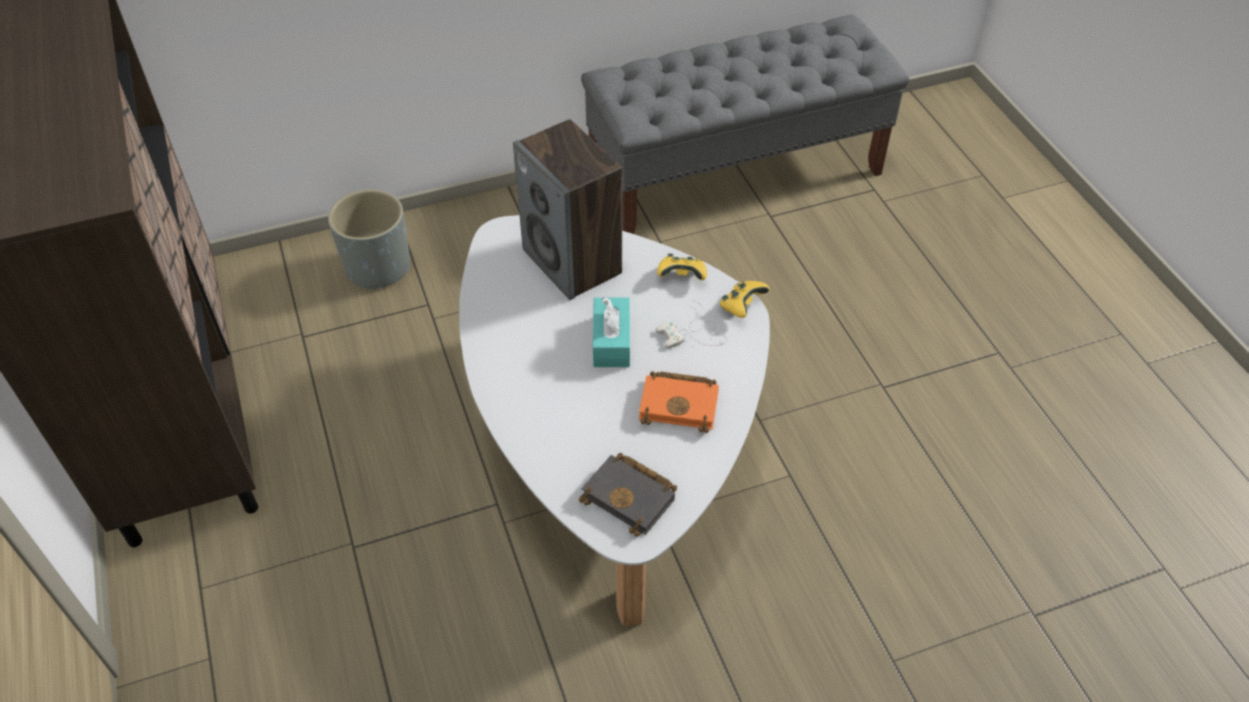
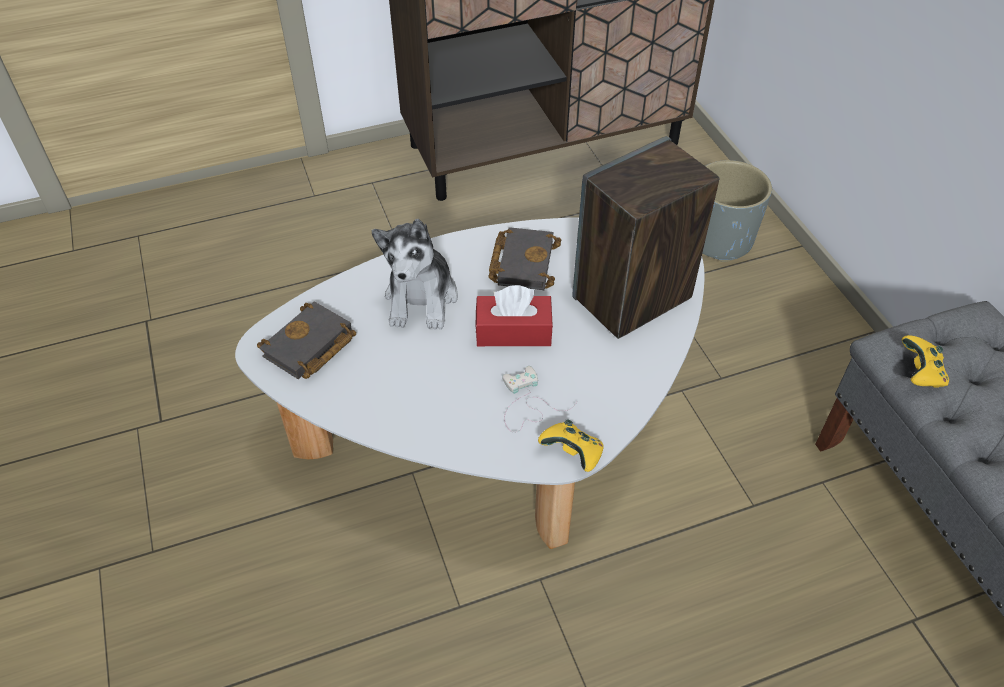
camera: 90 degrees right, 0 degrees up
(521, 334) = (522, 262): none -> black book
(567, 410) = (421, 298): none -> plush toy
(611, 341) = (513, 331): turquoise tissue box -> red tissue box
(681, 404) = (422, 389): orange book -> none
(682, 276) = (619, 396): yellow game controller -> yellow game controller (920, 373)

